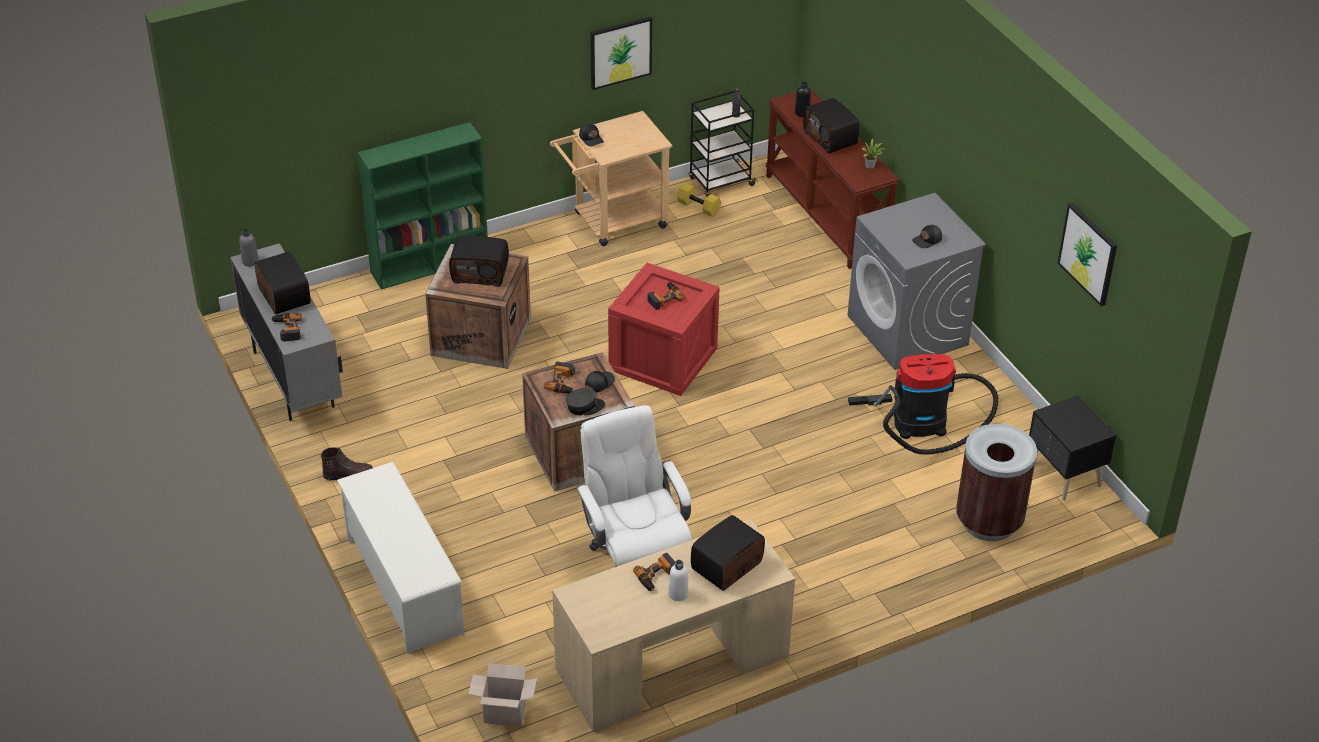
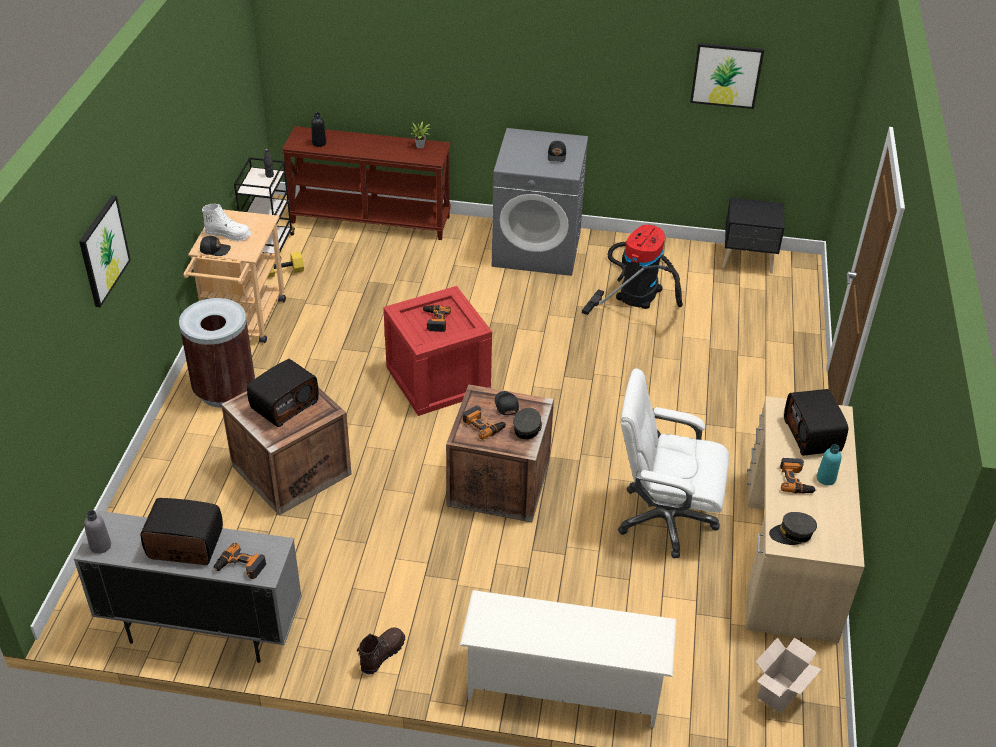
camera: 55 degrees left, 0 degrees up
(431, 264) = (158, 454): green bookcase -> none
(589, 597) = (792, 534): none -> grey cap
(617, 134) = (228, 234): none -> white boot
(620, 52) = (192, 156): picture -> picture (103, 250)
(678, 594) = (826, 478): white bottle -> turquoise bottle
(831, 138) = (366, 146): radio -> none
(989, 521) = (765, 315): brown trash can -> brown trash can (225, 390)

